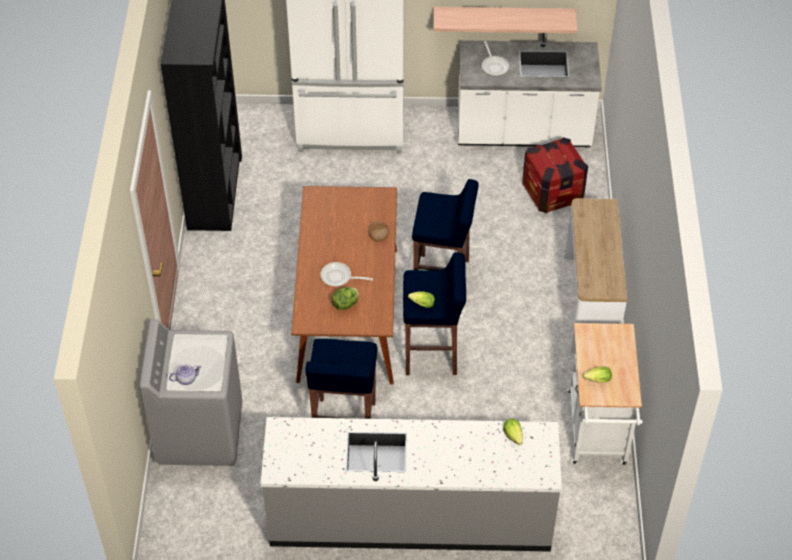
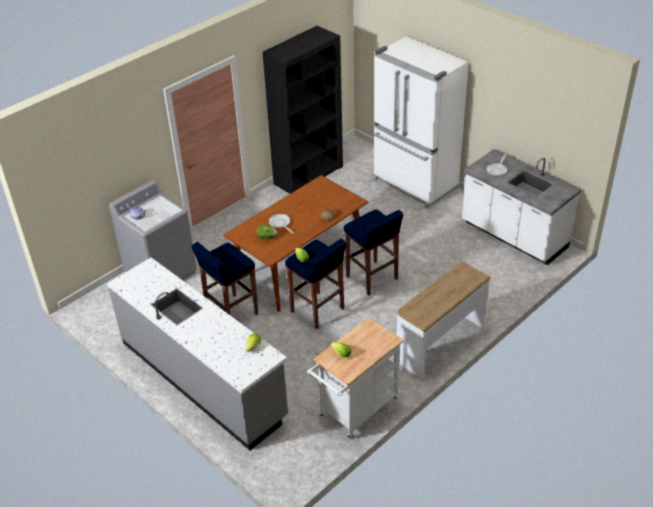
camera: 45 degrees right, 10 degrees down
(504, 17) = (524, 143): shelf -> none
(552, 193) = (492, 275): crate -> none

